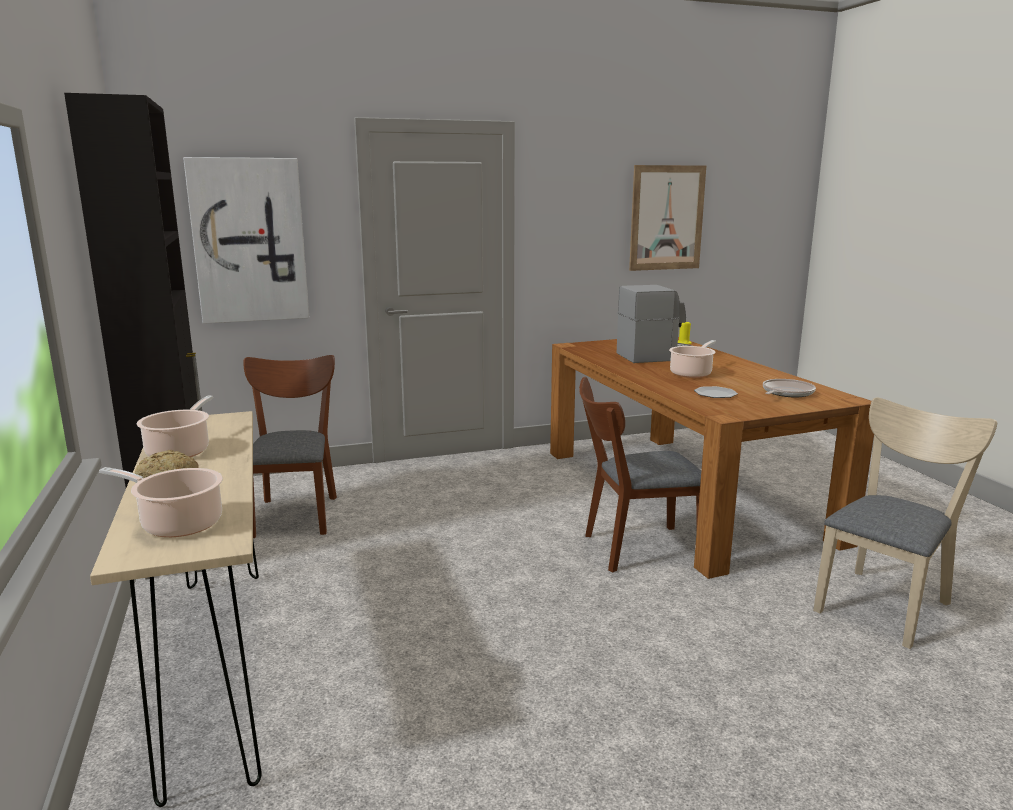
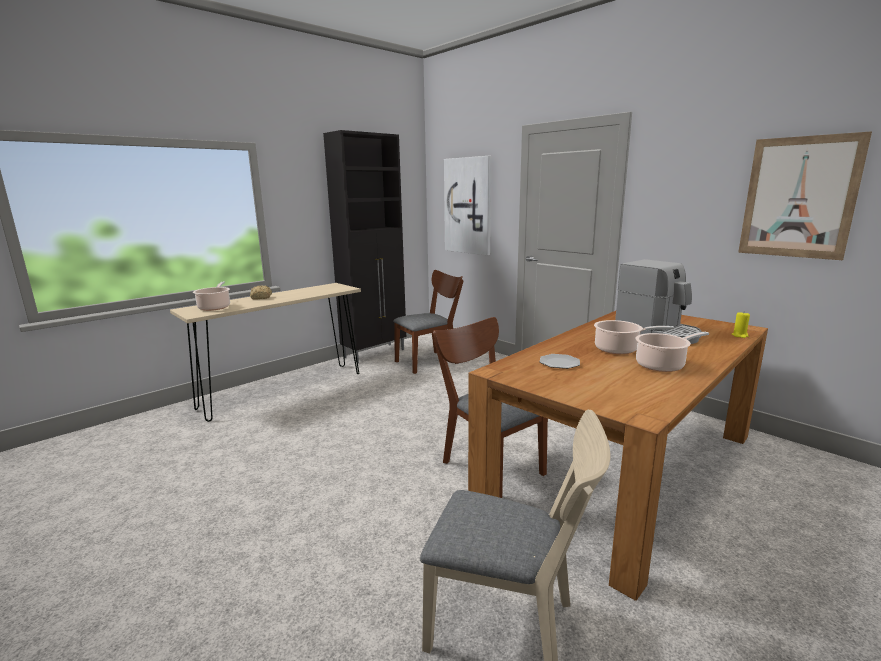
camera: 65 degrees right, 0 degrees up
(180, 451) = (296, 292): cooking pot -> cooking pot (662, 365)
(786, 393) = (615, 387): frying pan -> none

